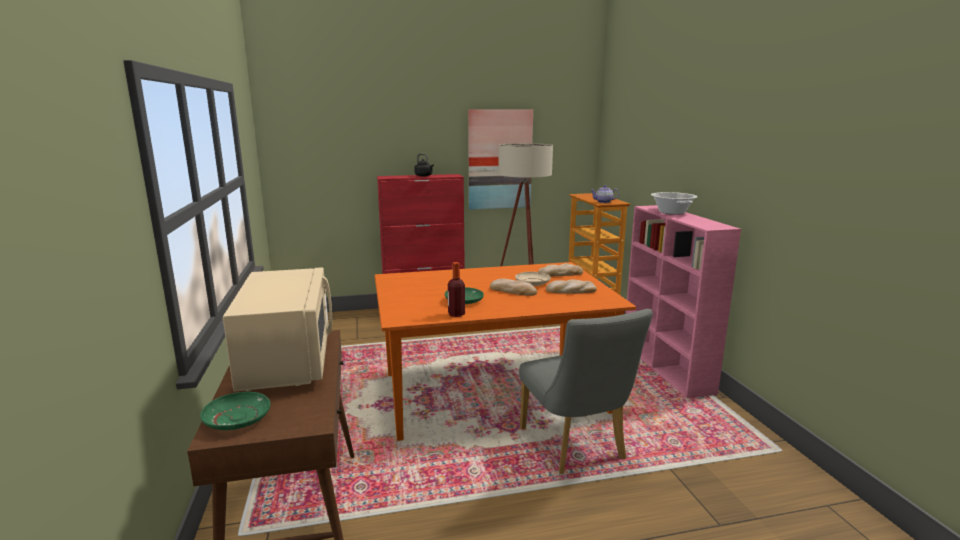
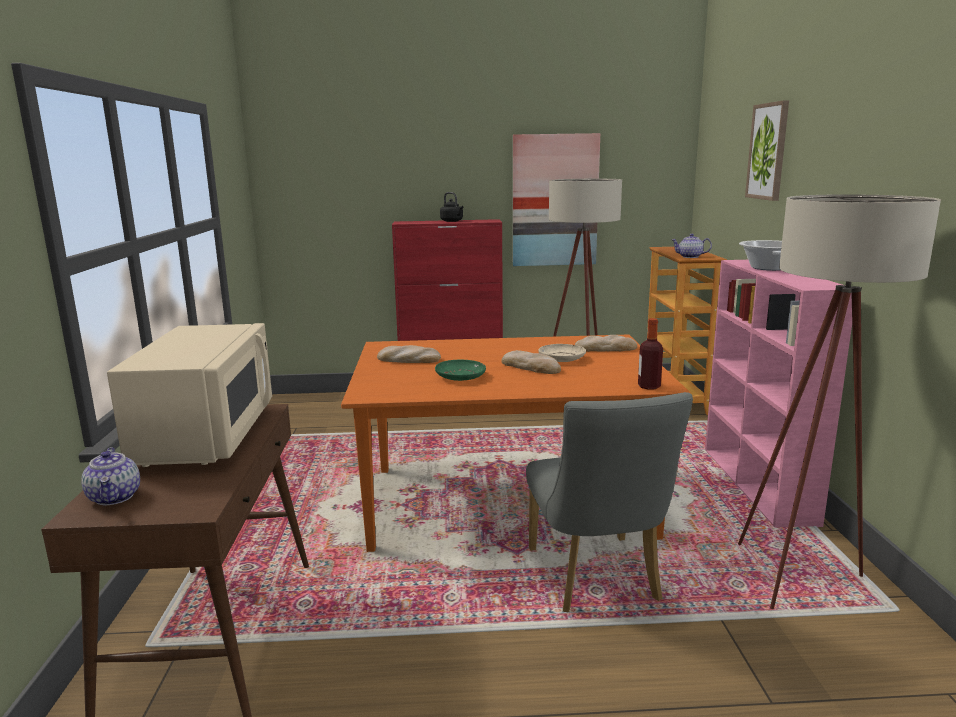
camera: 10 degrees right, 0 degrees up
(237, 418) = (115, 497): green plate -> teapot
(456, 314) = (442, 392): bottle -> bottle (649, 386)
(571, 291) = (609, 370): bread -> bread (408, 359)
(663, 127) = (768, 151): none -> picture
(716, 432) = (805, 576): none -> beige floor lamp

